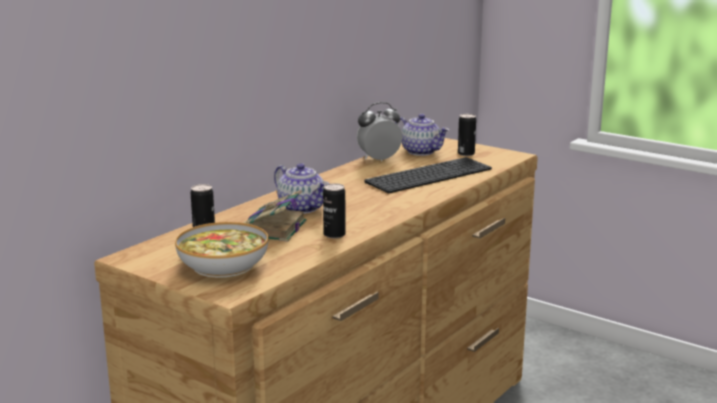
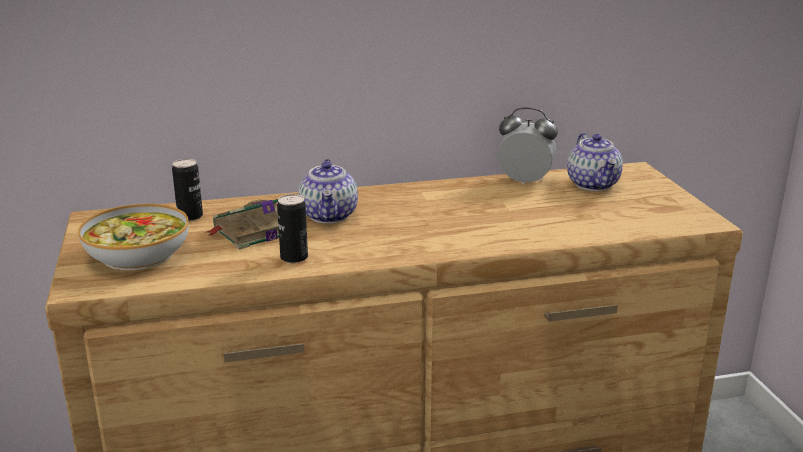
camera: 40 degrees right, 5 degrees up
(428, 175) = (541, 217): keyboard -> none
(466, 154) = (644, 202): can -> none

